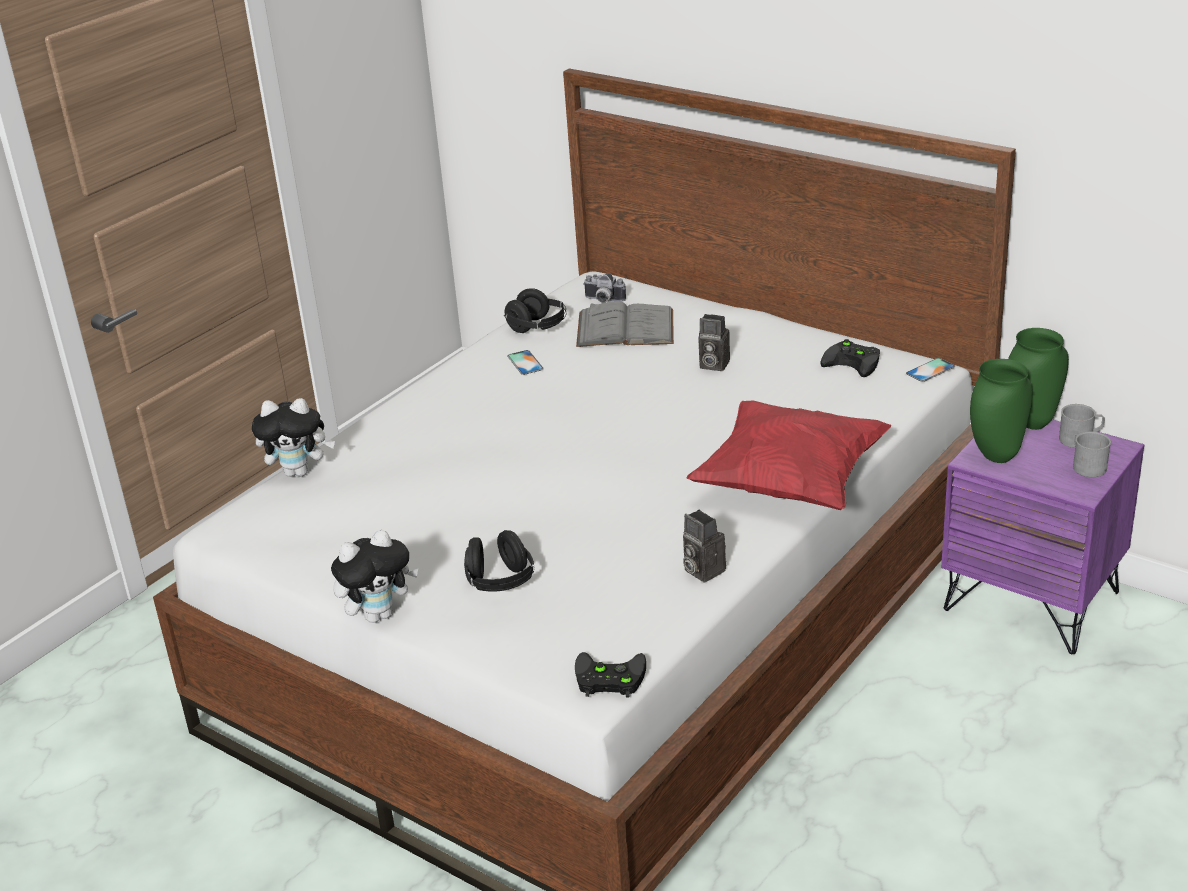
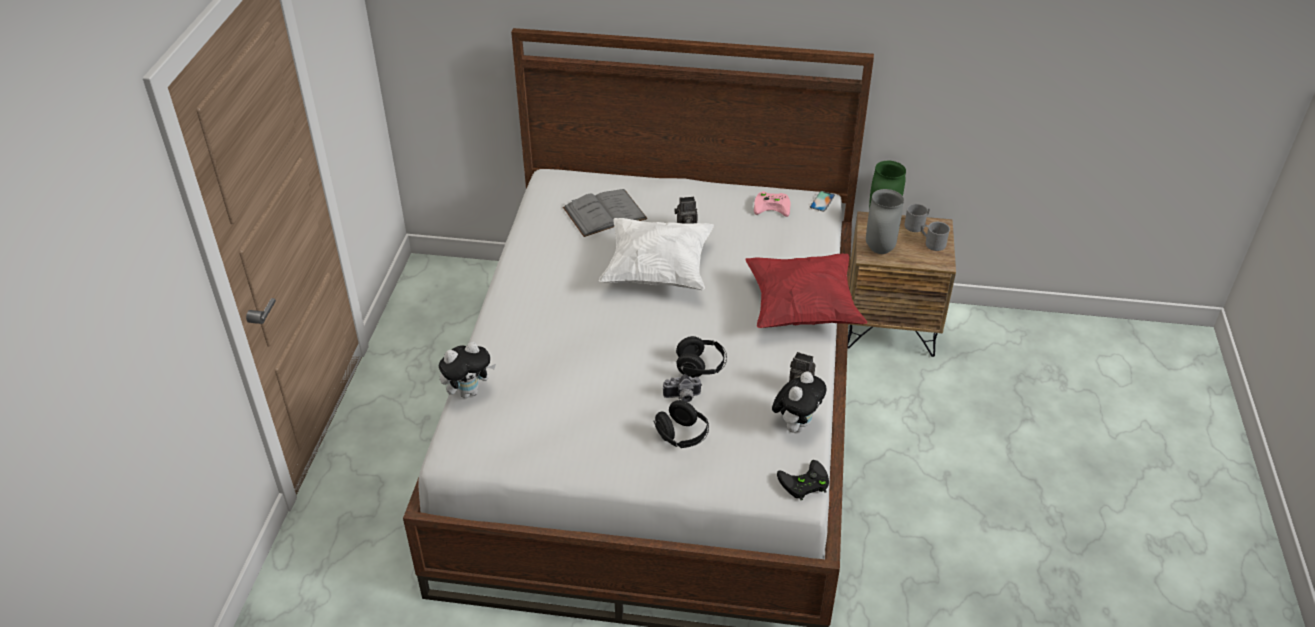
camera: 30 degrees left, 10 degrees up
(379, 614) = (621, 485): plush toy -> plush toy (796, 425)
(525, 363) = (558, 259): phone -> none
(537, 327) = (543, 227): black headphones -> black headphones (701, 367)
(603, 300) = (571, 193): camera -> camera (682, 397)
(635, 401) = (657, 271): none -> white pillow
(854, 362) = (773, 206): black game controller -> pink game controller
(995, 455) = (878, 249): green vase -> grey vase
(1032, 600) = (890, 326): purple nightstand -> brown nightstand

